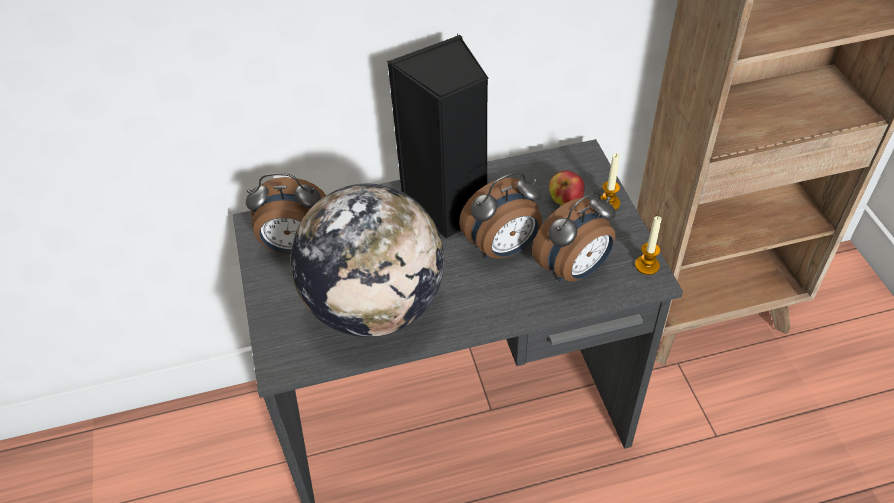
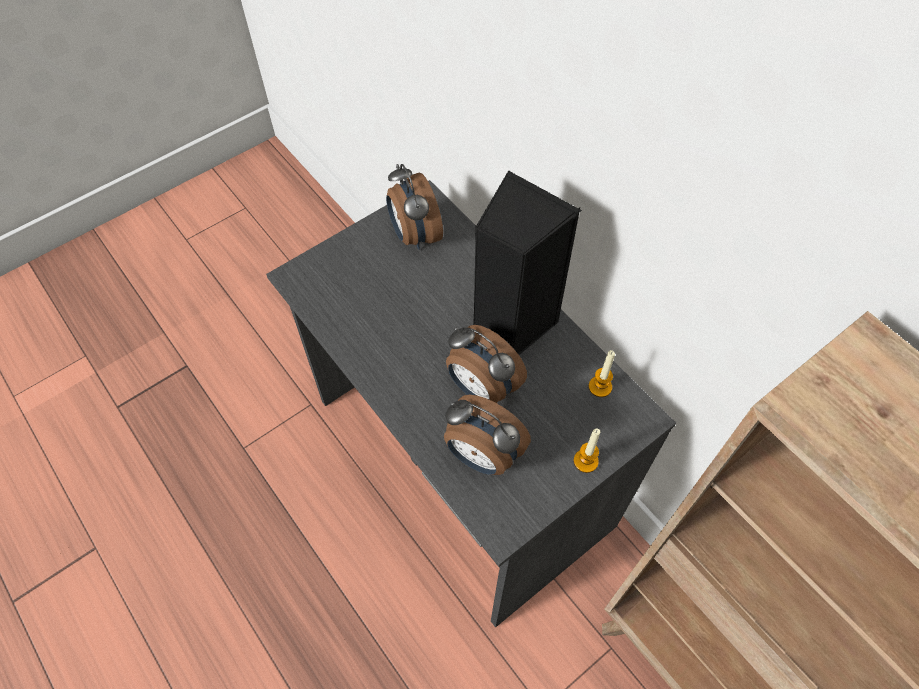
camera: 65 degrees right, 10 degrees up
(375, 306) = (375, 315): globe -> none
(565, 201) = (569, 420): apple -> none
(647, 265) = (517, 520): candle -> candle (600, 387)

